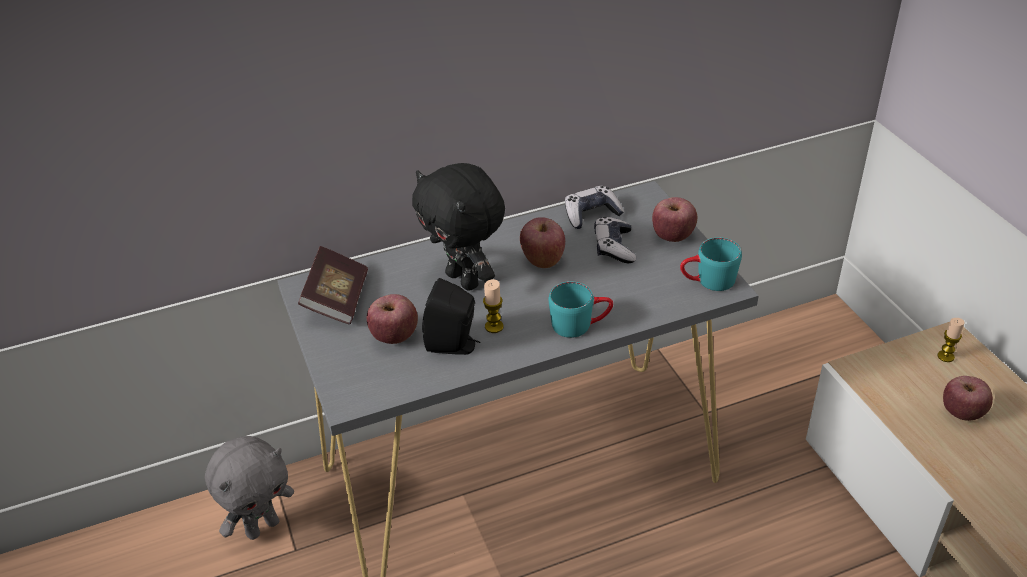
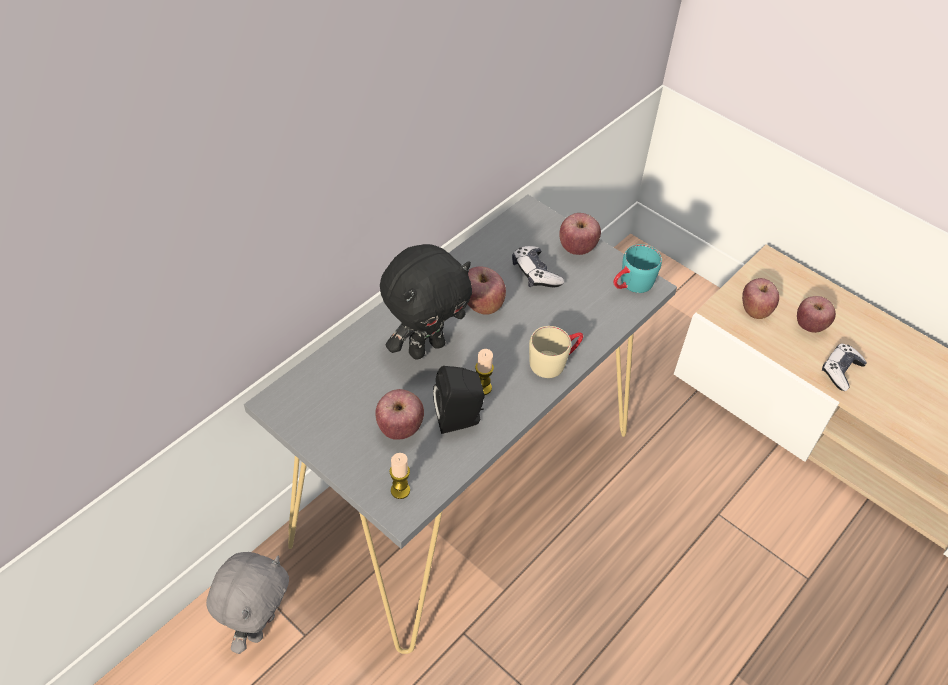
camera: 30 degrees left, 10 degrees up
(337, 299) = (319, 406): book -> none
(465, 280) = (426, 347): black plush toy -> black plush toy turned 60 degrees counterclockwise
(580, 324) = (554, 361): turquoise mug -> beige mug
(591, 214) = (495, 244): game controller -> game controller (840, 371)
(901, 379) = (755, 310): none -> apple
(945, 356) = (775, 280): candle -> candle (400, 490)

